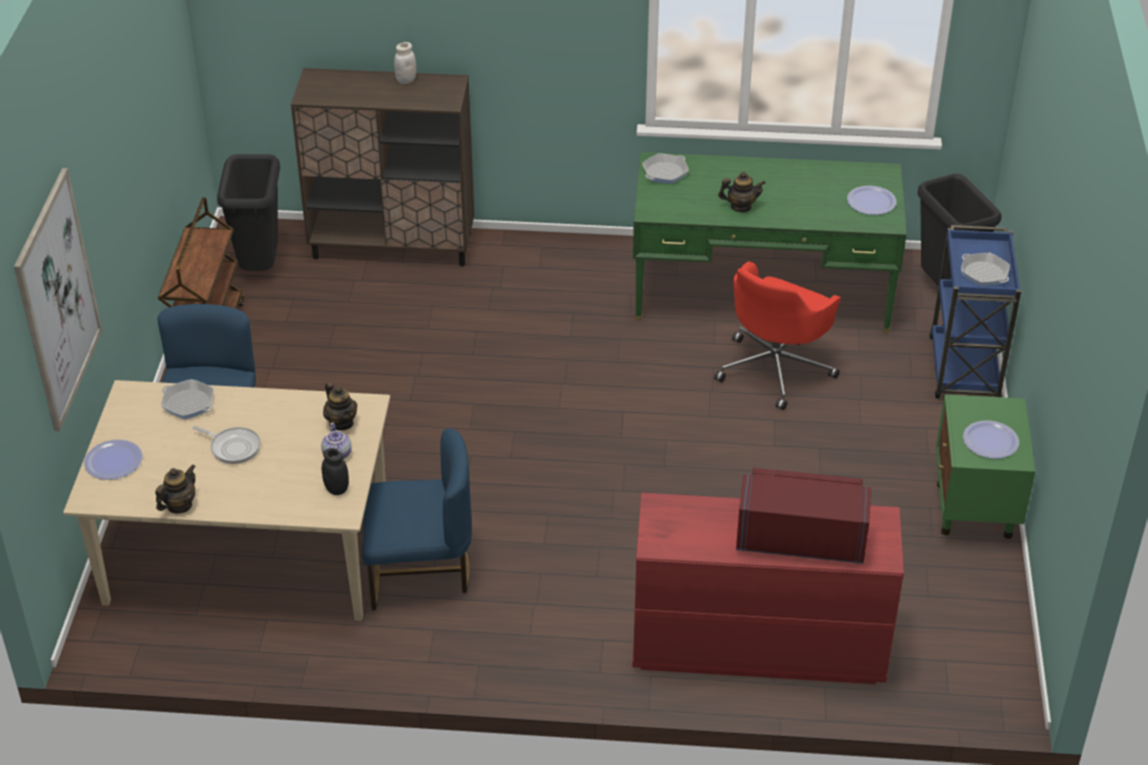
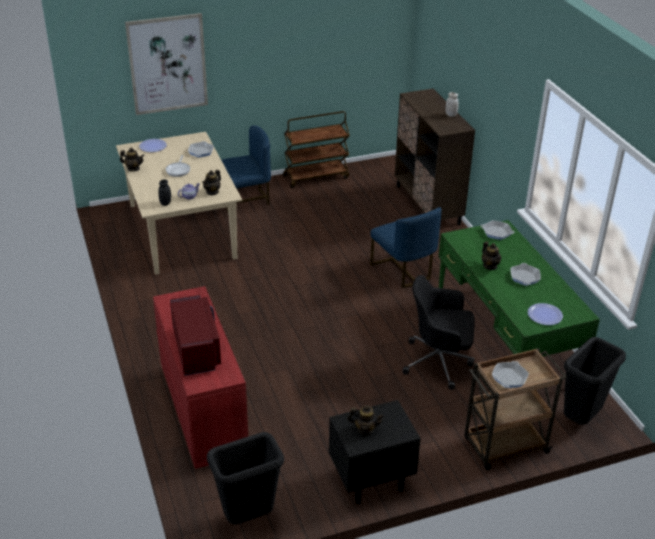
camera: 65 degrees right, 5 degrees down
(259, 267) = (376, 174): black trash can -> black trash can (248, 517)
(419, 572) = (195, 282): blue chair -> blue chair (403, 270)
(775, 368) = (439, 362): red office chair -> black office chair
(782, 187) = (524, 277): none -> frying pan
(964, 371) = (504, 446): blue cart -> brown cart
(974, 511) = (370, 480): green nightstand -> black nightstand
(990, 441) = (365, 429): plate -> teapot

